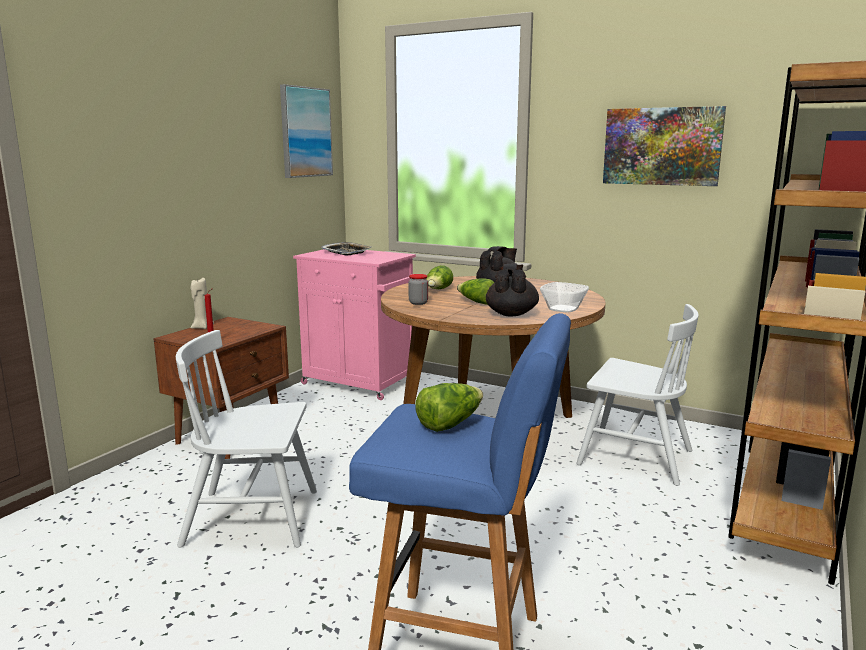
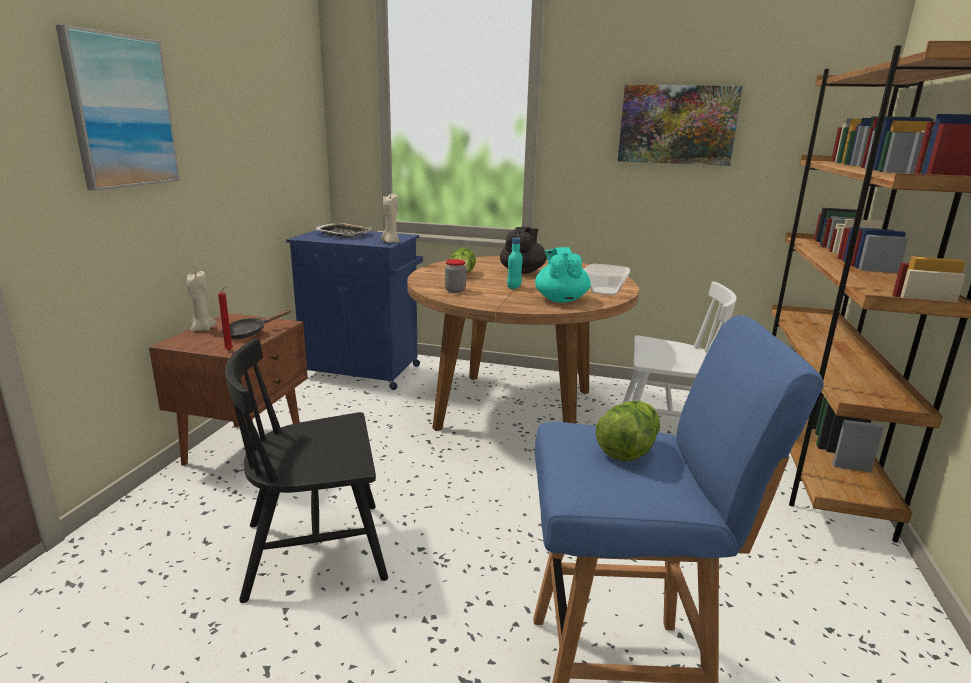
camera: 15 degrees left, 5 degrees up
(235, 332) = (249, 333): none -> black frying pan
(253, 518) = (316, 549): white chair -> black chair
(305, 132) = (290, 98): picture -> picture (121, 112)
(360, 383) = (363, 372): pink cabinet -> blue cabinet
(382, 259) = (390, 242): none -> beige candle
(476, 302) = (514, 287): lettuce -> turquoise bottle
(511, 314) = (561, 299): black teapot -> turquoise teapot

